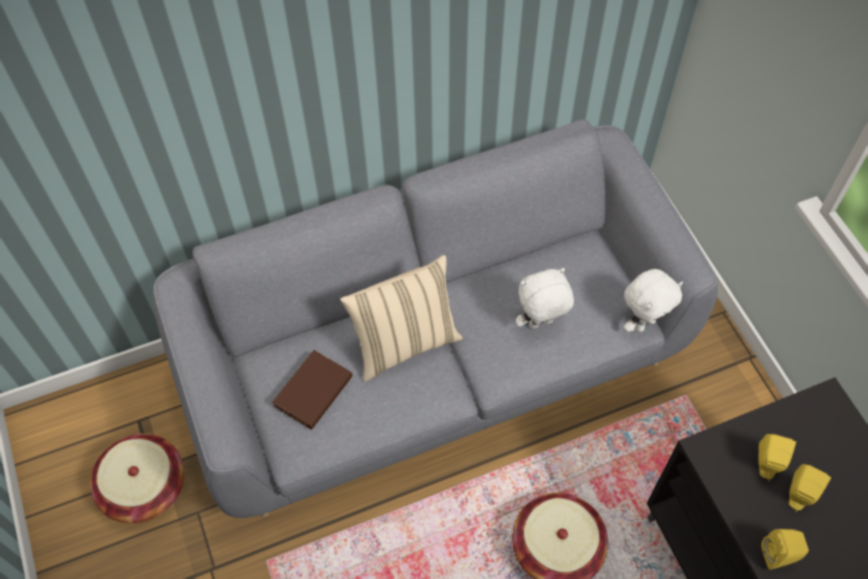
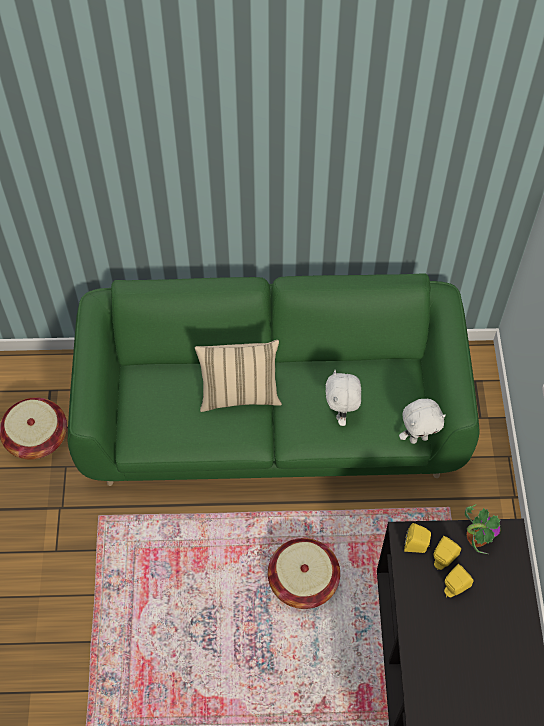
camera: 20 degrees right, 0 degrees up
(313, 392) = (163, 406): brown book -> none
(435, 365) = (271, 421): grey sofa -> green sofa
(540, 324) = (341, 413): white plush toy -> white plush toy turned 90 degrees counterclockwise
(780, 555) = (420, 621): yellow speaker -> yellow speaker (416, 546)
(793, 424) = (475, 539): none -> potted plant

